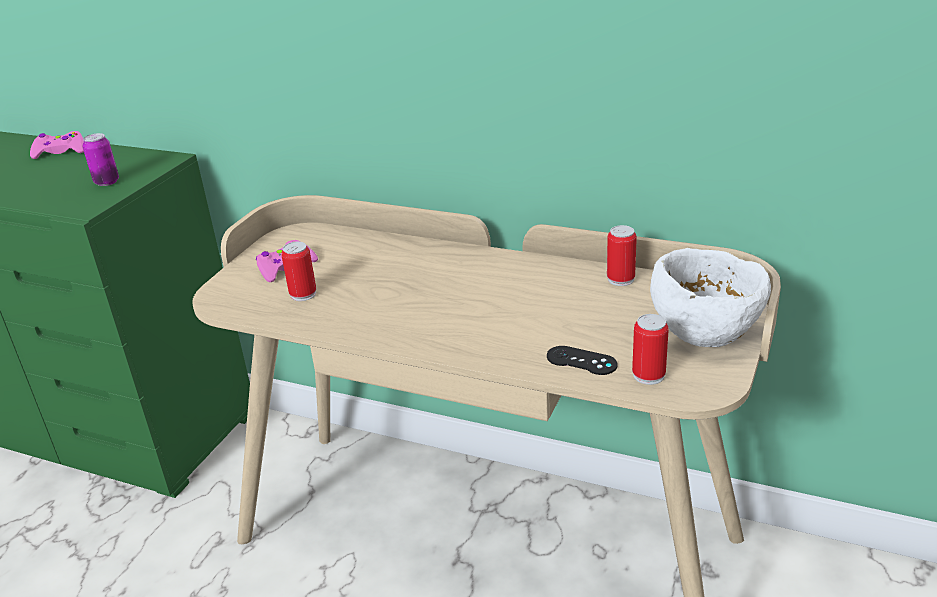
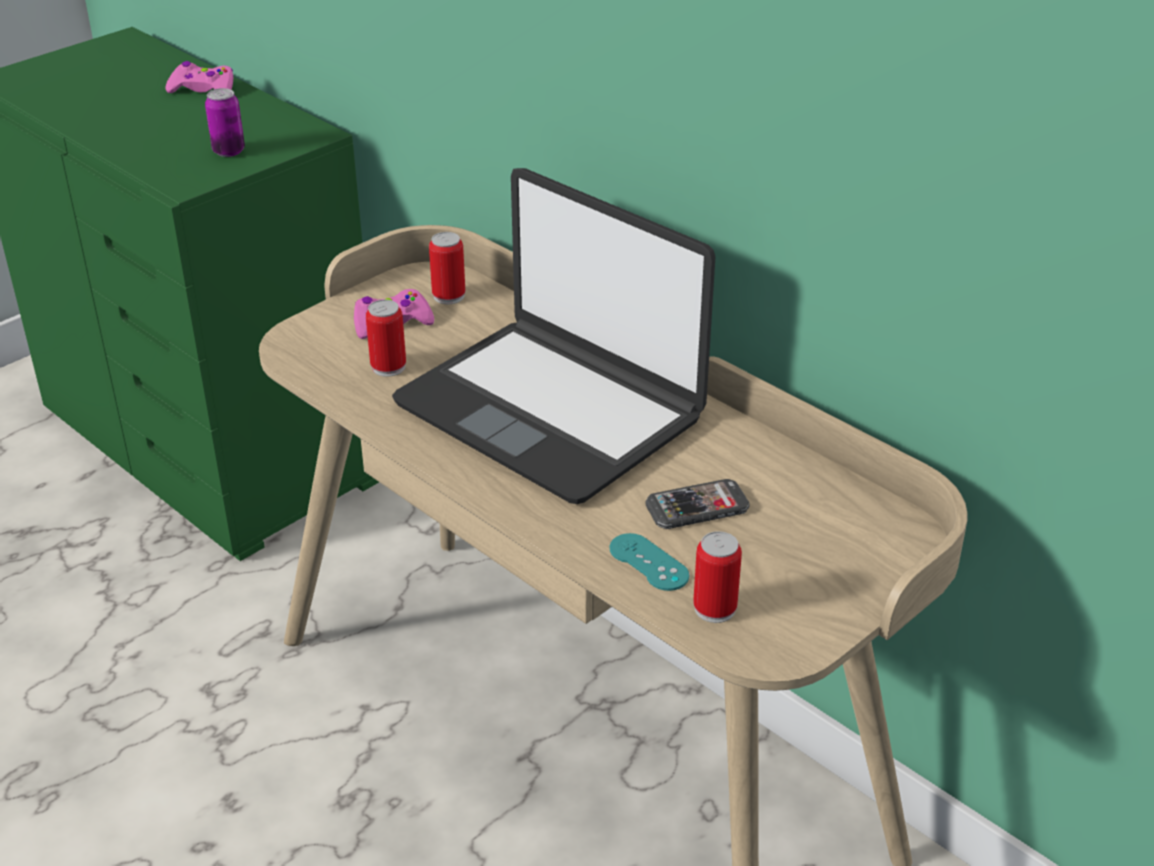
camera: 20 degrees right, 5 degrees up
(440, 289) = (551, 410): none -> laptop
(581, 361) = (648, 562): black game controller -> turquoise game controller
(586, 318) = (697, 507): none -> phone
(620, 279) = (783, 465): can -> can (449, 296)
(705, 333) = (831, 576): white bowl -> none

